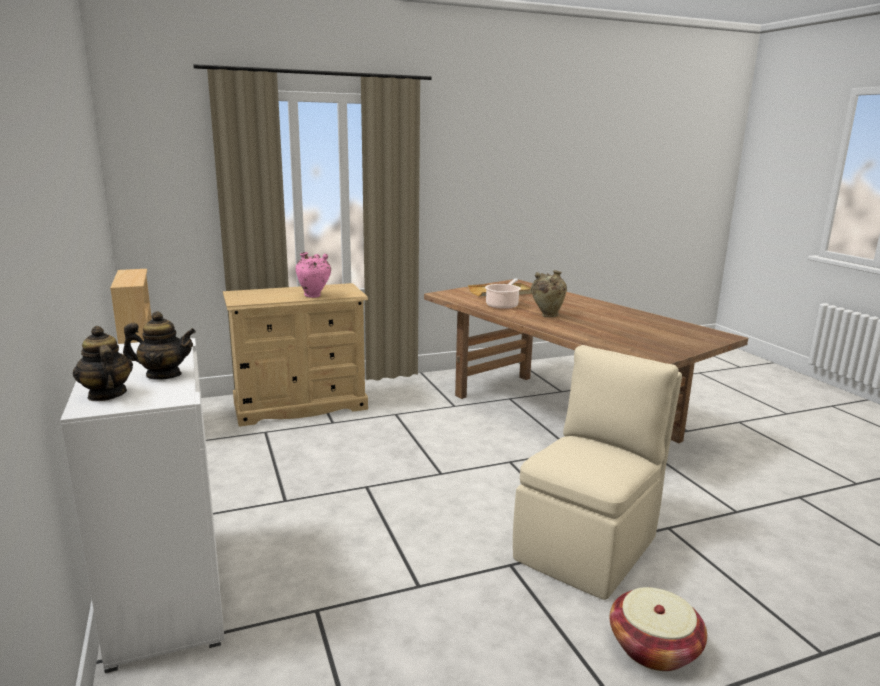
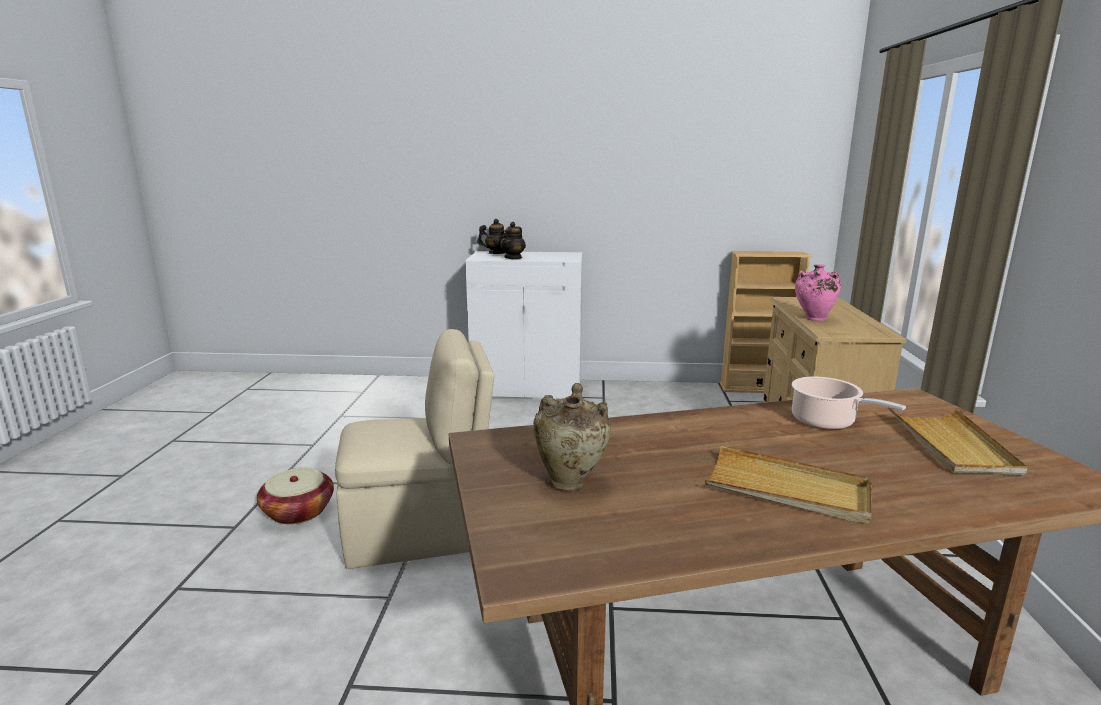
camera: 115 degrees right, 0 degrees up
(547, 315) = (749, 438): beige vase -> beige vase (571, 482)
(588, 546) = (419, 531): beige chair -> beige chair turned 75 degrees counterclockwise
(589, 310) = (787, 489): none -> beige tray

